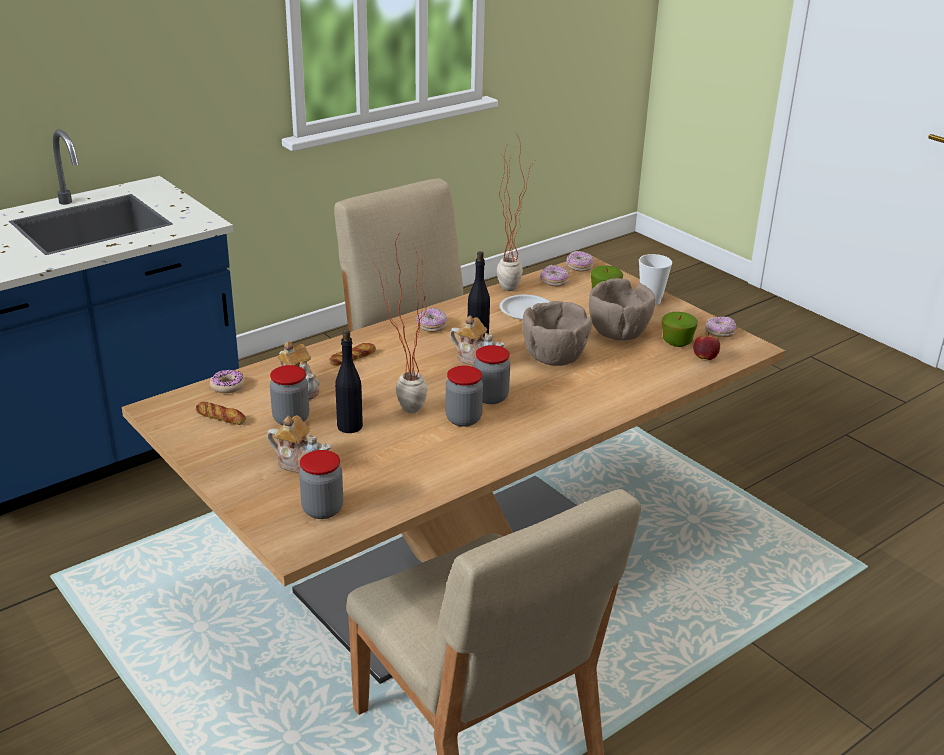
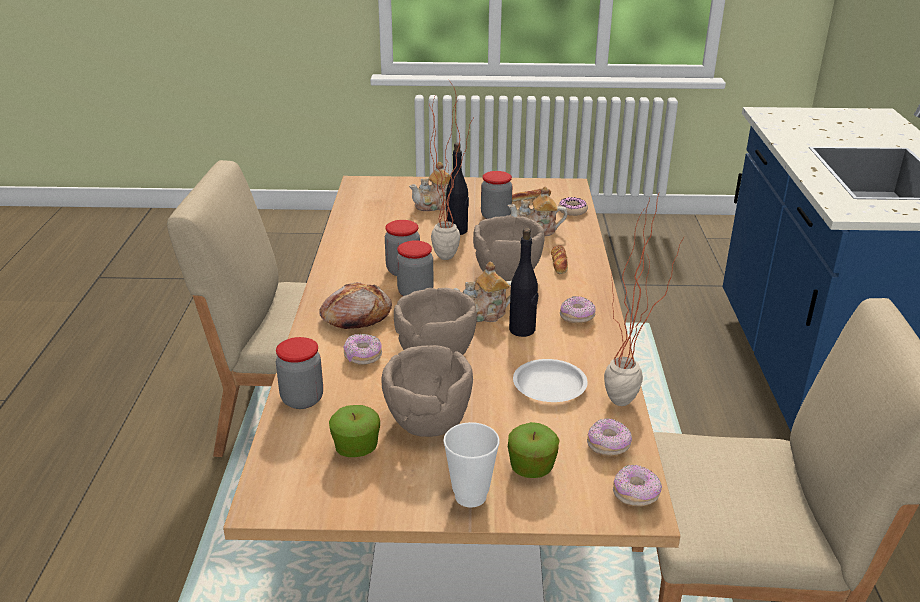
camera: 130 degrees right, 0 degrees up
(322, 509) = (380, 197): jar -> jar (302, 399)
(398, 373) = (508, 272): none -> brown bowl
(561, 406) = (355, 316): none -> bread
(704, 358) = (301, 446): apple -> none
(719, 333) = (327, 498): donut -> donut (363, 357)

